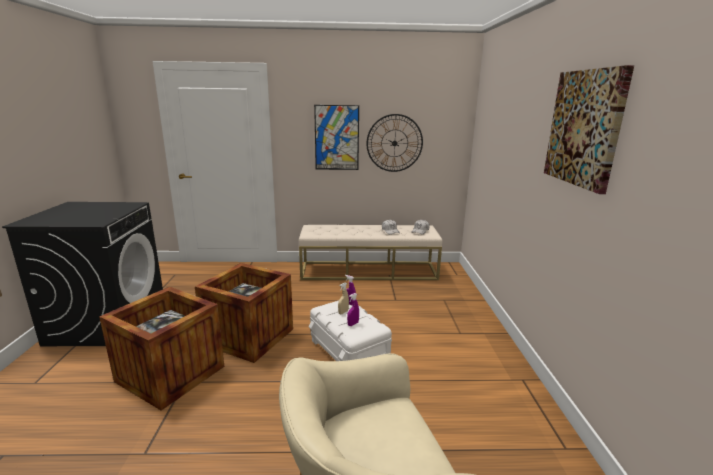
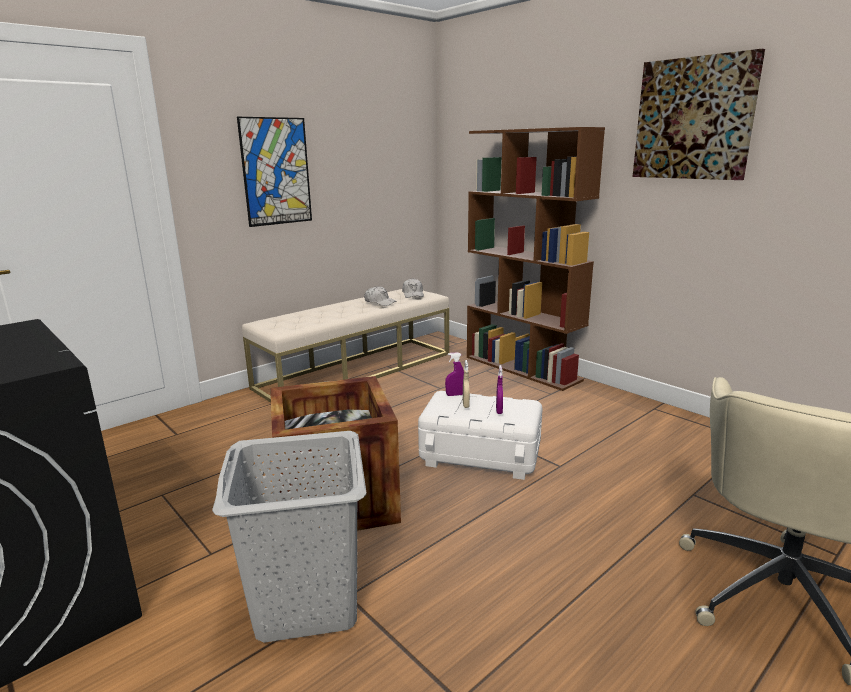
camera: 40 degrees left, 0 degrees up
(170, 374) = (306, 601): crate -> grey laundry basket
(394, 143) = (353, 175): wall clock -> none
(472, 308) = (523, 368): none -> brown bookcase

